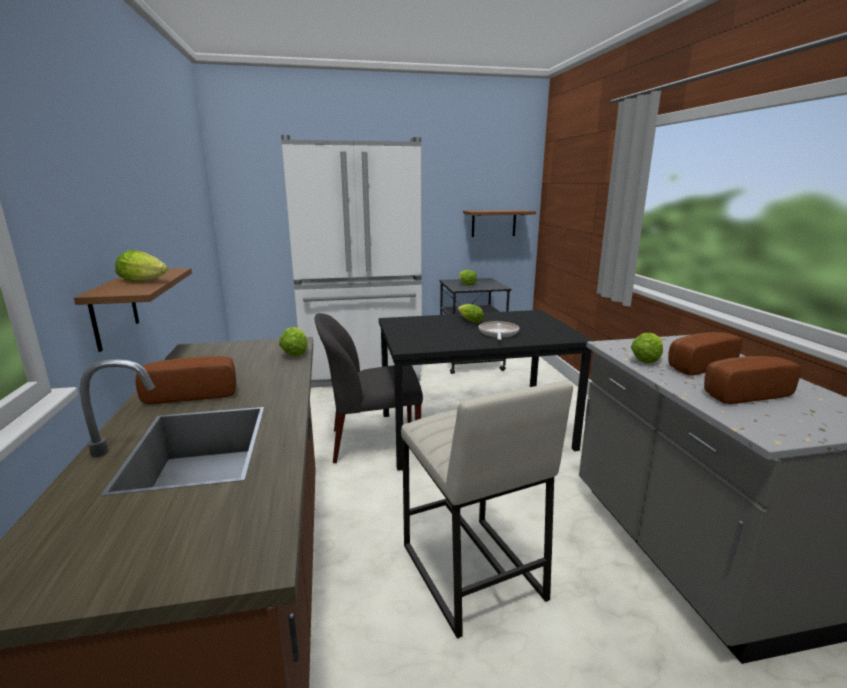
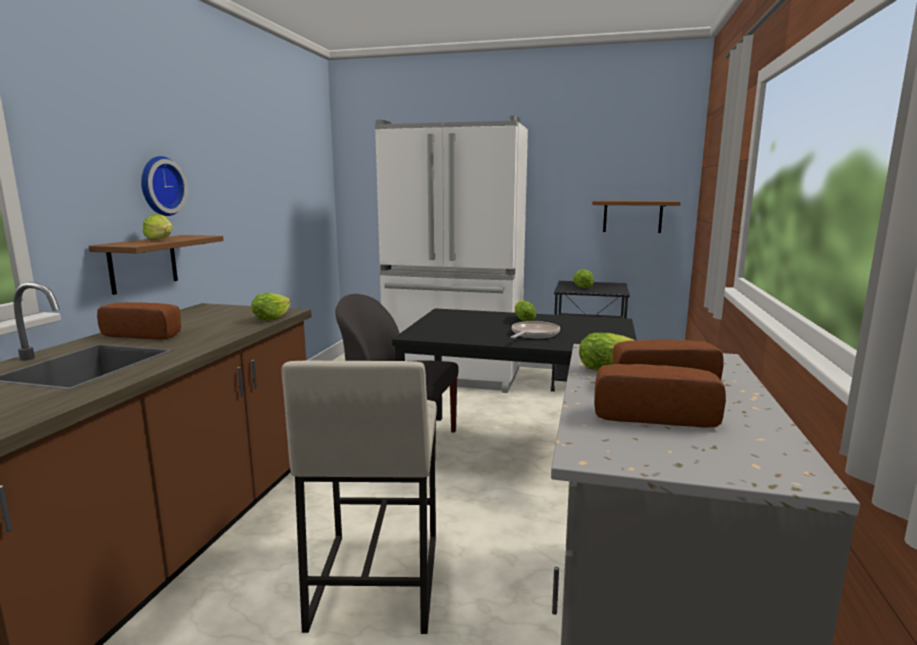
camera: 25 degrees right, 5 degrees down
(112, 215) = (160, 186): none -> wall clock

